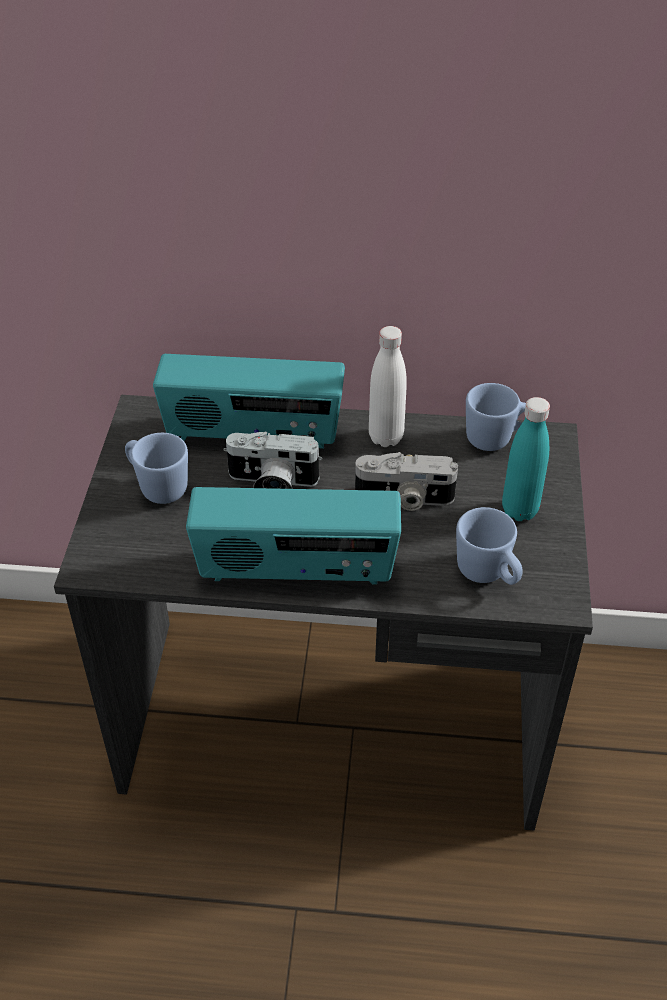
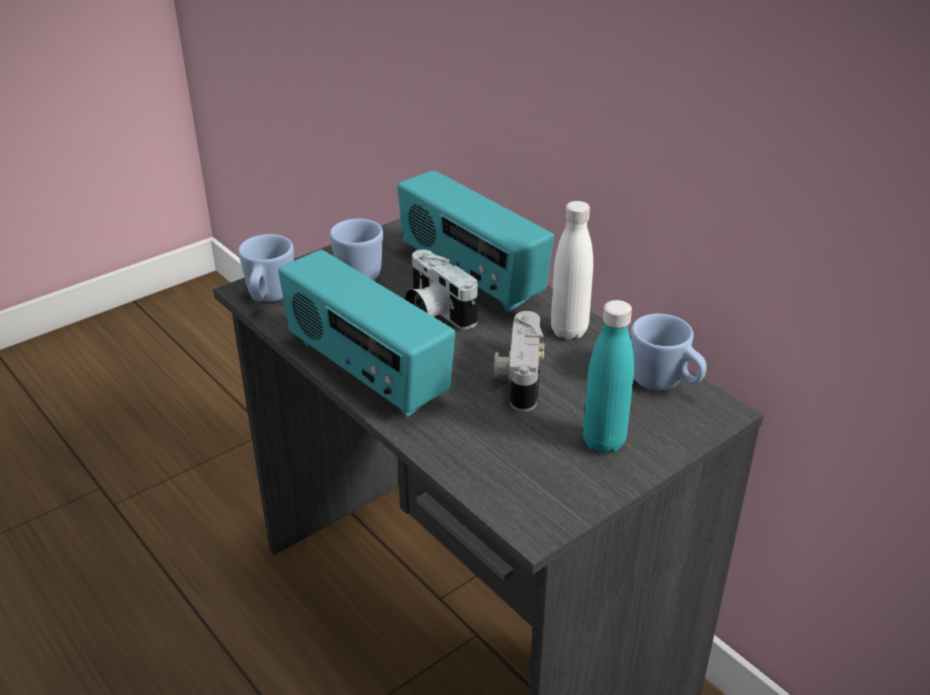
camera: 45 degrees right, 10 degrees down
(404, 498) = (518, 377): camera -> camera turned 45 degrees clockwise
(488, 574) = (503, 467): blue mug -> blue mug (268, 298)

